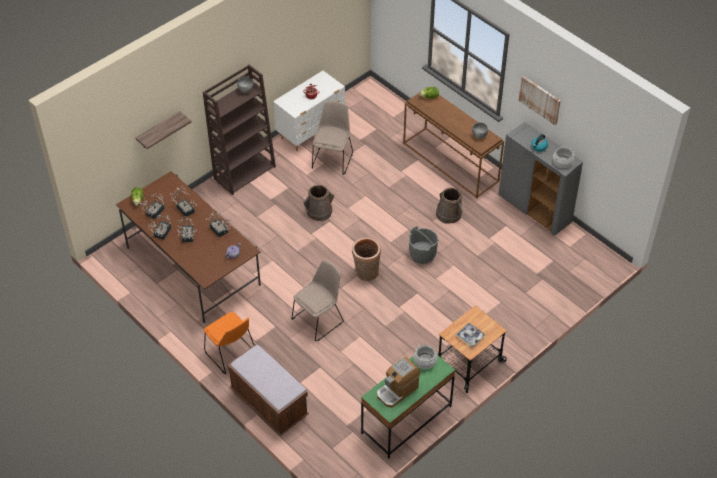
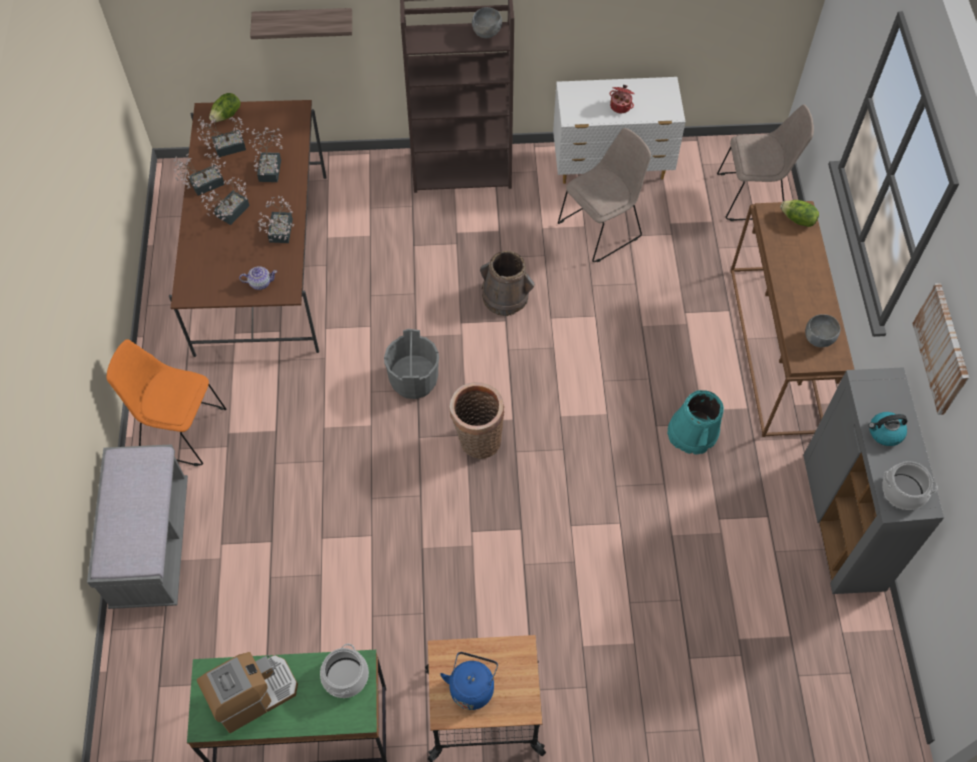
camera: 40 degrees right, 10 degrees up
(231, 354) = (180, 429): orange chair -> orange chair turned 105 degrees clockwise
(269, 403) = (151, 544): brown bench -> grey bench
(318, 319) = (342, 464): beige chair -> beige chair (753, 196)
(397, 390) = (253, 694): coffee machine -> coffee machine turned 150 degrees clockwise
(422, 254) = (588, 471): grey bucket -> grey bucket (413, 380)
(449, 214) = (693, 433): brown bucket -> turquoise bucket
(470, 336) = (472, 686): tray -> blue kettle

